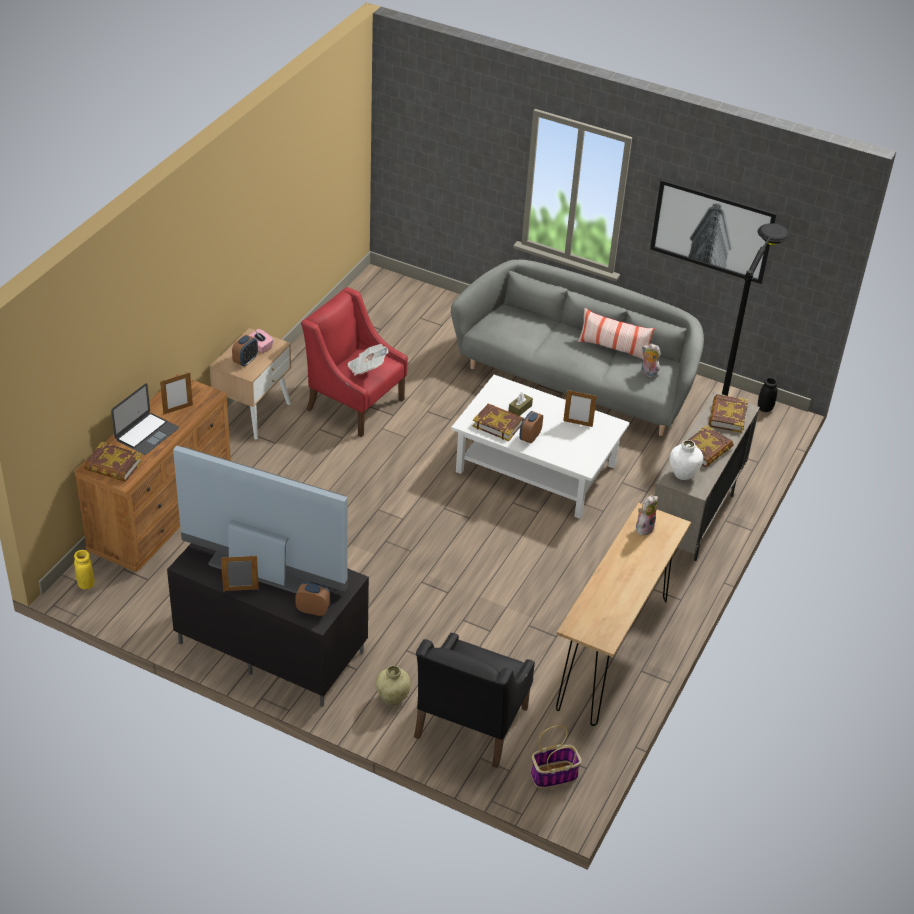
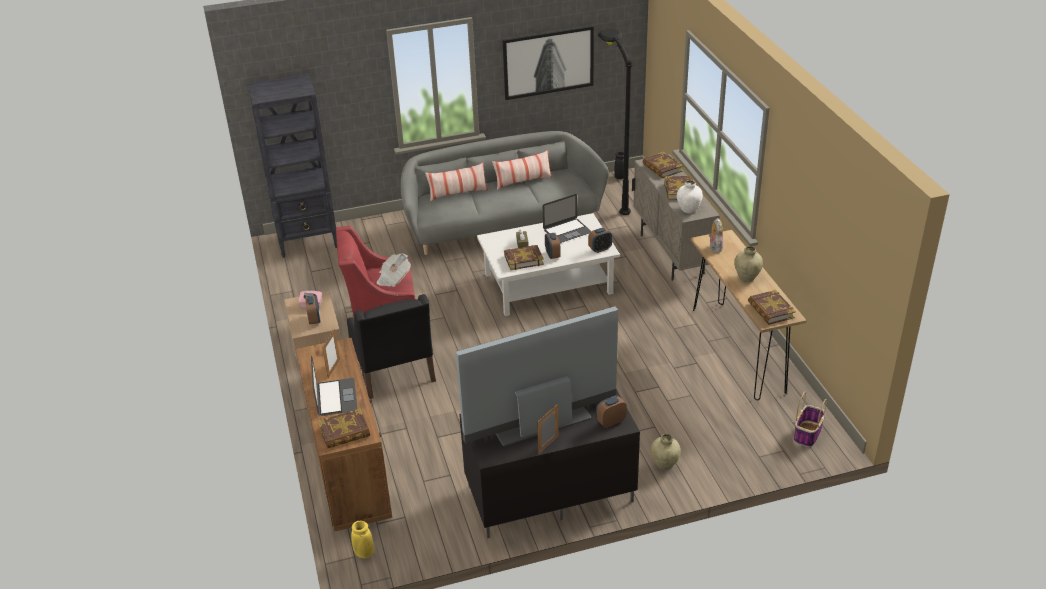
camera: 40 degrees left, 5 degrees down
(394, 291) = (308, 241): none -> black bookcase
(470, 723) = (725, 443): black armchair -> black armchair (394, 371)
(537, 323) = (457, 193): none -> pillow
(577, 423) = (567, 231): picture frame -> laptop
(580, 461) = (600, 249): none -> alarm clock
(595, 621) = (770, 310): none -> book
(626, 576) = (746, 277): none -> beige vase
(648, 373) = (562, 183): plush toy -> none

